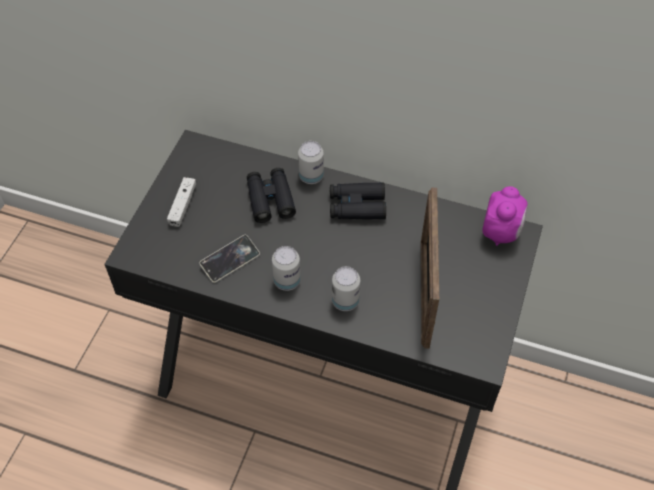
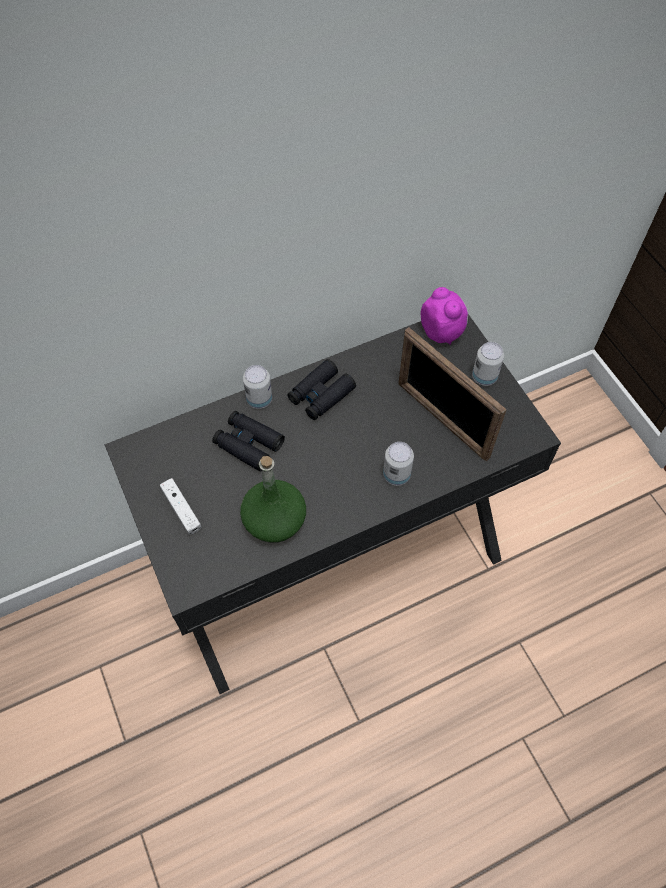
camera: 45 degrees left, 5 degrees up
(230, 260) = (275, 520): phone -> green bottle
(287, 281) = (337, 497): can -> can (484, 377)

